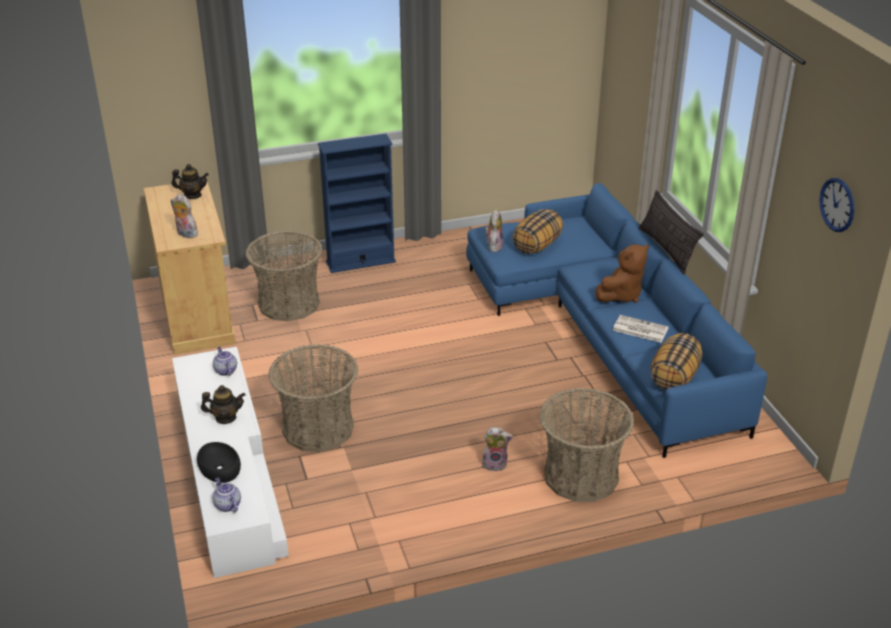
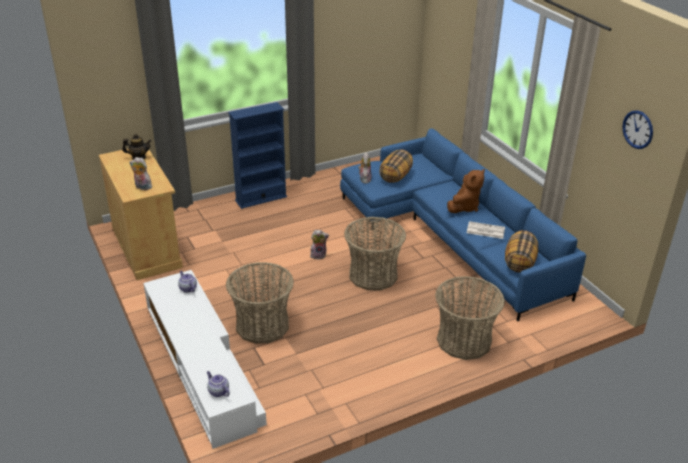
camera: 10 degrees left, 0 degrees up
(219, 468) = (204, 364): black bowl -> none
(225, 418) = (198, 324): teapot -> none
(289, 304) = (215, 234): basket -> basket (373, 275)
(495, 464) = (400, 338): plush toy -> plush toy (318, 255)
(666, 249) = (493, 172): pillow -> none

